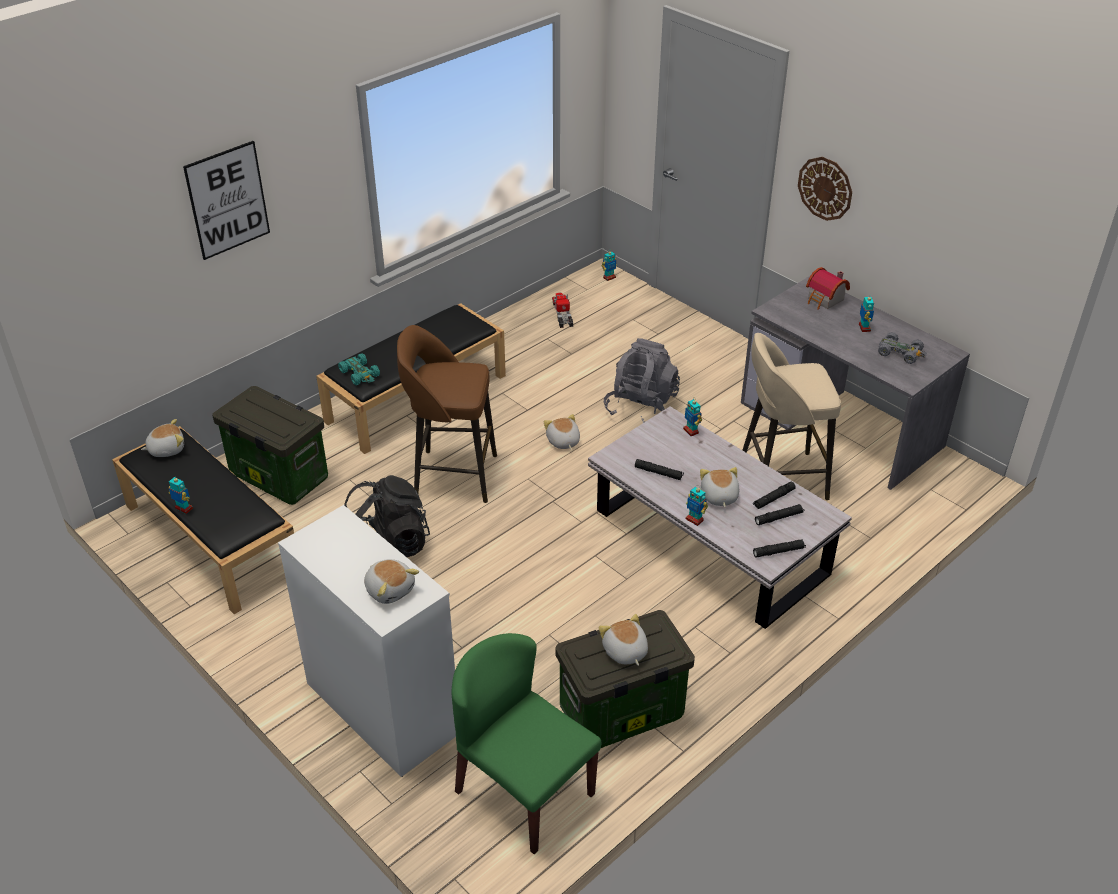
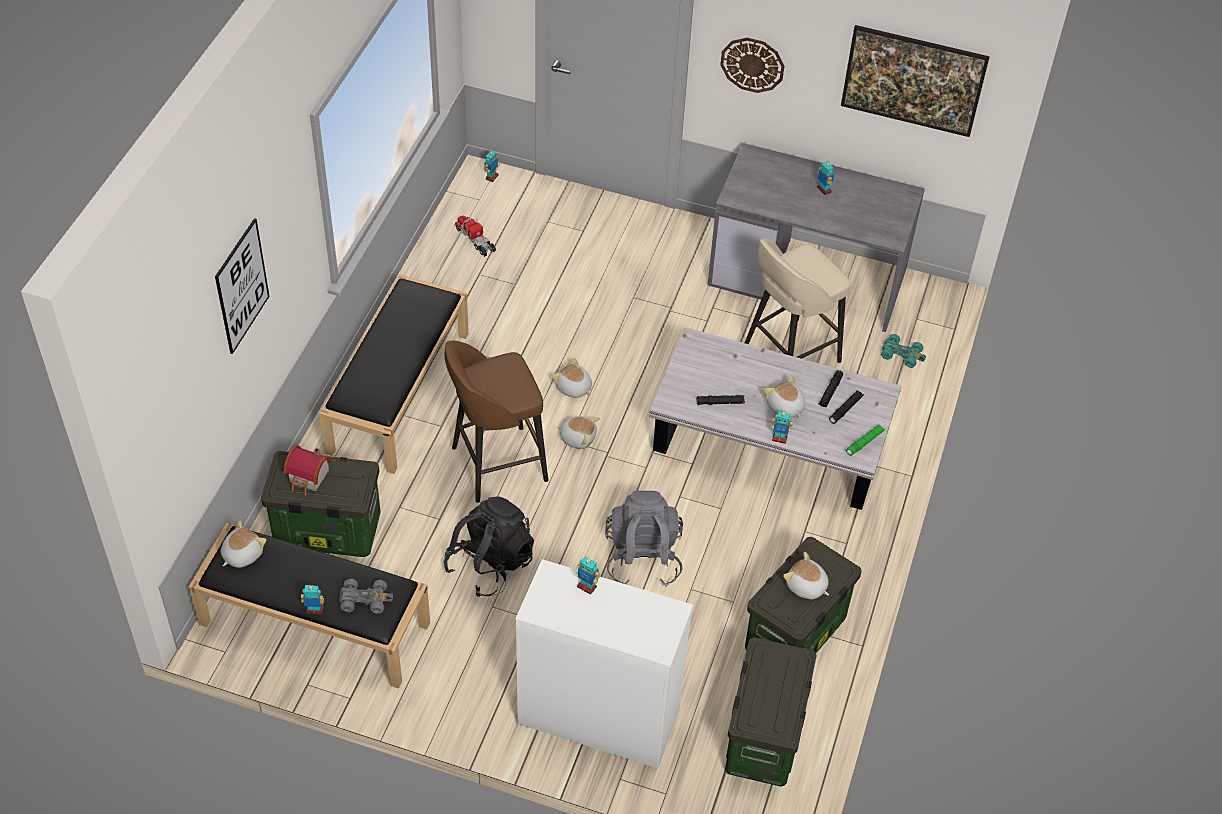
camera: 30 degrees left, 10 degrees up
(360, 374) = (368, 397): turquoise toy car -> turquoise toy car (902, 354)
(390, 589) = (644, 621): plush toy -> plush toy (578, 437)
(524, 792) = (763, 736): green chair -> storage box
(641, 406) = (620, 322): grey backpack -> grey backpack (643, 558)
(691, 431) = (720, 347): toy robot -> toy robot (587, 586)
(779, 551) = (864, 442): black flashlight -> green flashlight
(825, 300) = (772, 169): toy house -> toy house (309, 478)
(900, 353) = (869, 207): grey toy car -> grey toy car (365, 599)
(963, 246) = (909, 100): none -> picture

